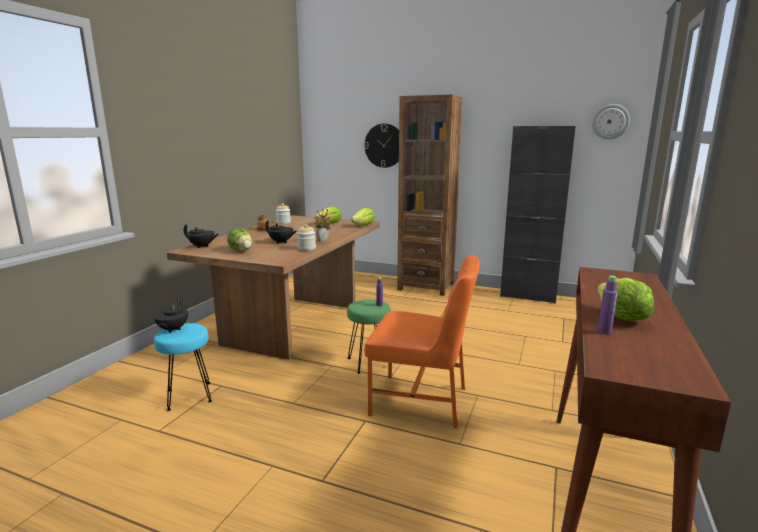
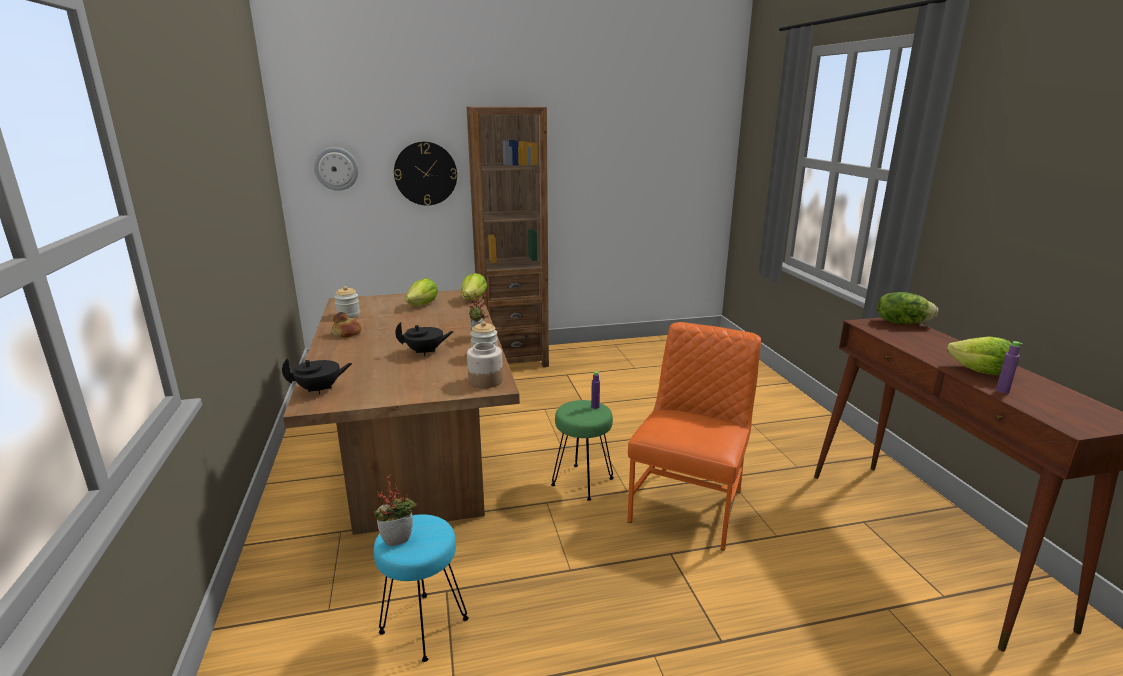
camera: 35 degrees left, 5 degrees up
(172, 329) = (398, 539): black teapot -> potted plant
(241, 250) = (402, 381): lettuce -> lettuce (901, 322)
(279, 258) = (485, 381): none -> jar
(421, 400) = (689, 505): orange chair -> orange chair turned 45 degrees counterclockwise
(528, 296) = (631, 344): black cabinet -> none
(610, 121) = (699, 137): wall clock -> wall clock (336, 168)

